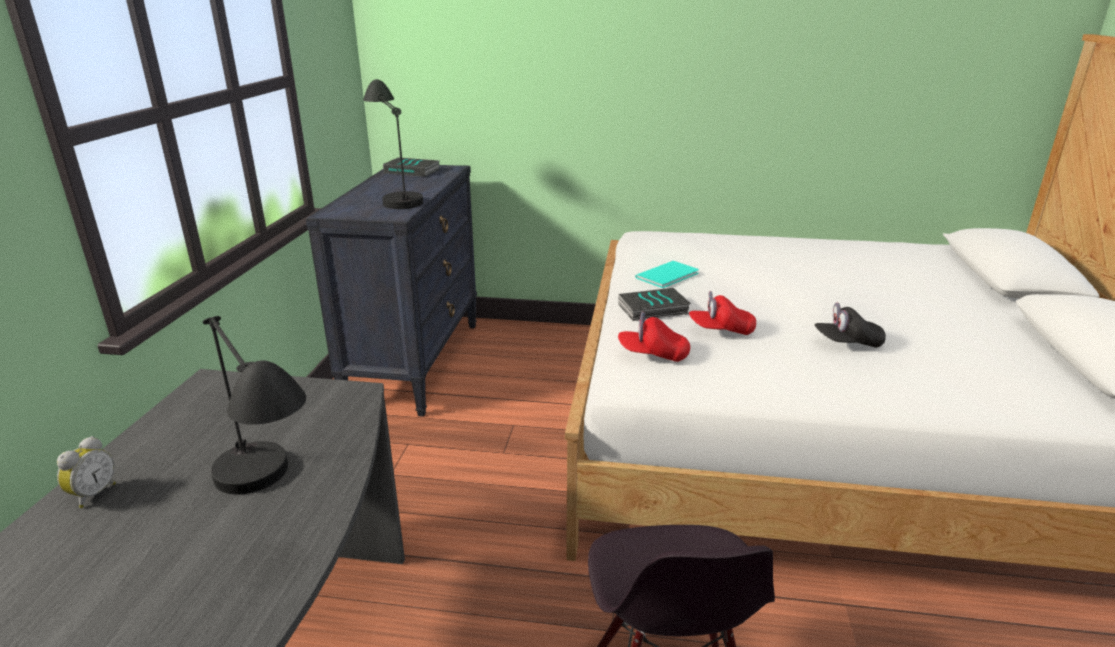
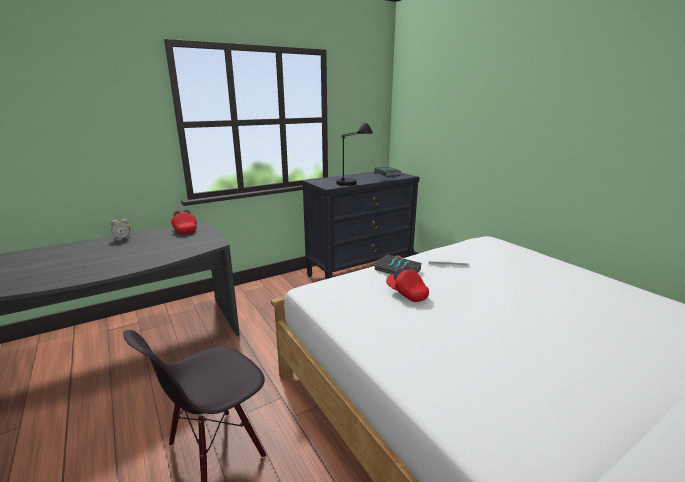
camera: 50 degrees right, 5 degrees down
(270, 505) = (132, 259): black table lamp -> none
(653, 354) = (346, 285): red cap -> red cap (185, 230)
(669, 275) = (448, 260): turquoise book -> white book
(847, 343) = (464, 337): black cap -> none

